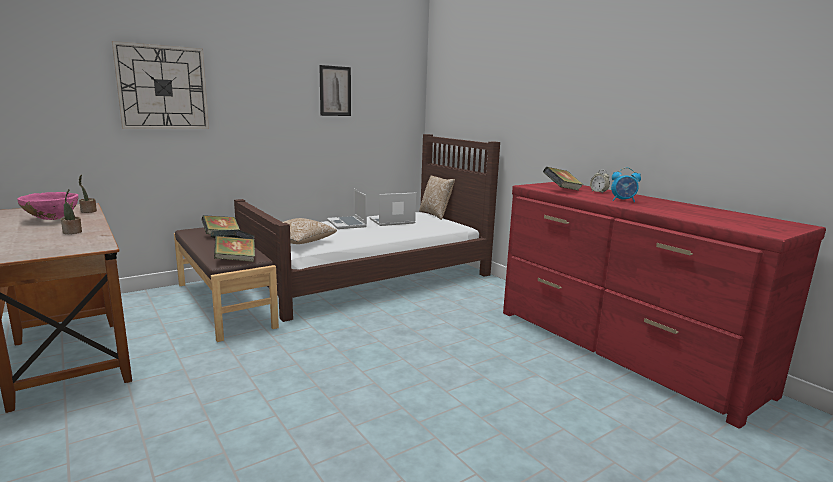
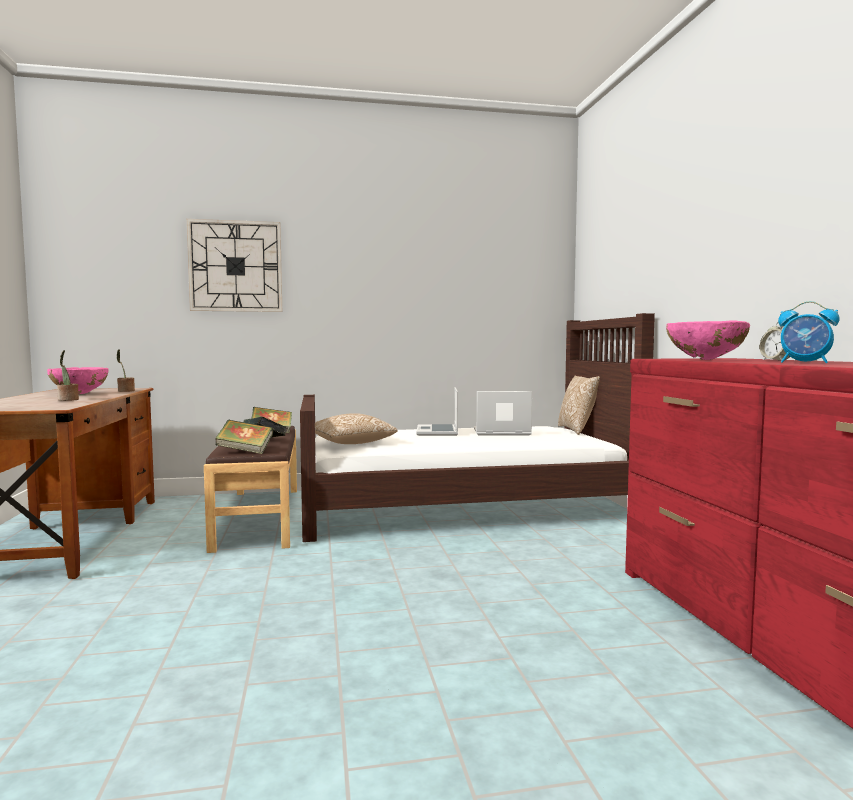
camera: 25 degrees right, 10 degrees down
(335, 91) = (441, 266): picture -> none
(562, 190) = (705, 359): book -> pink bowl

